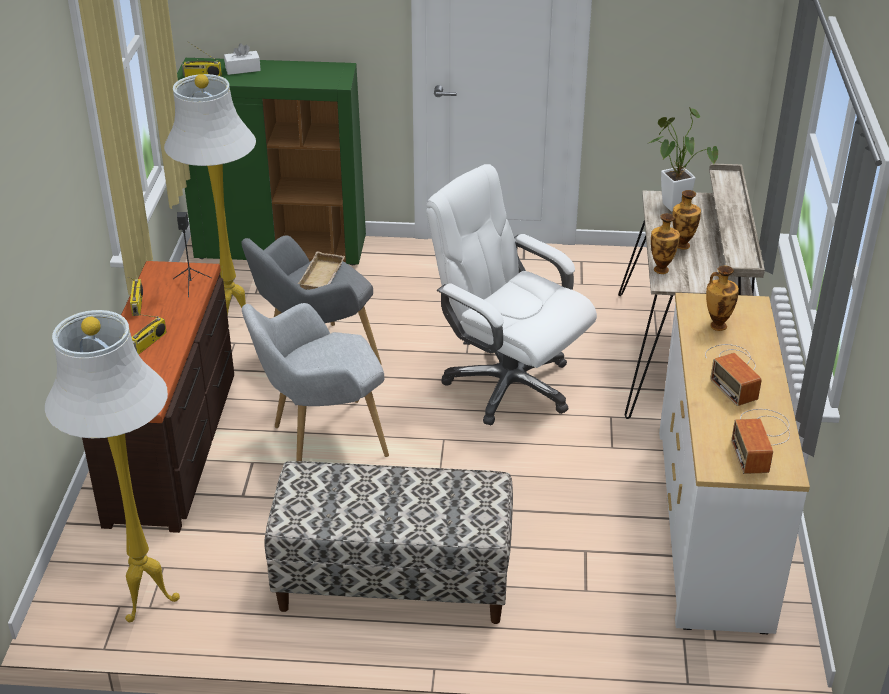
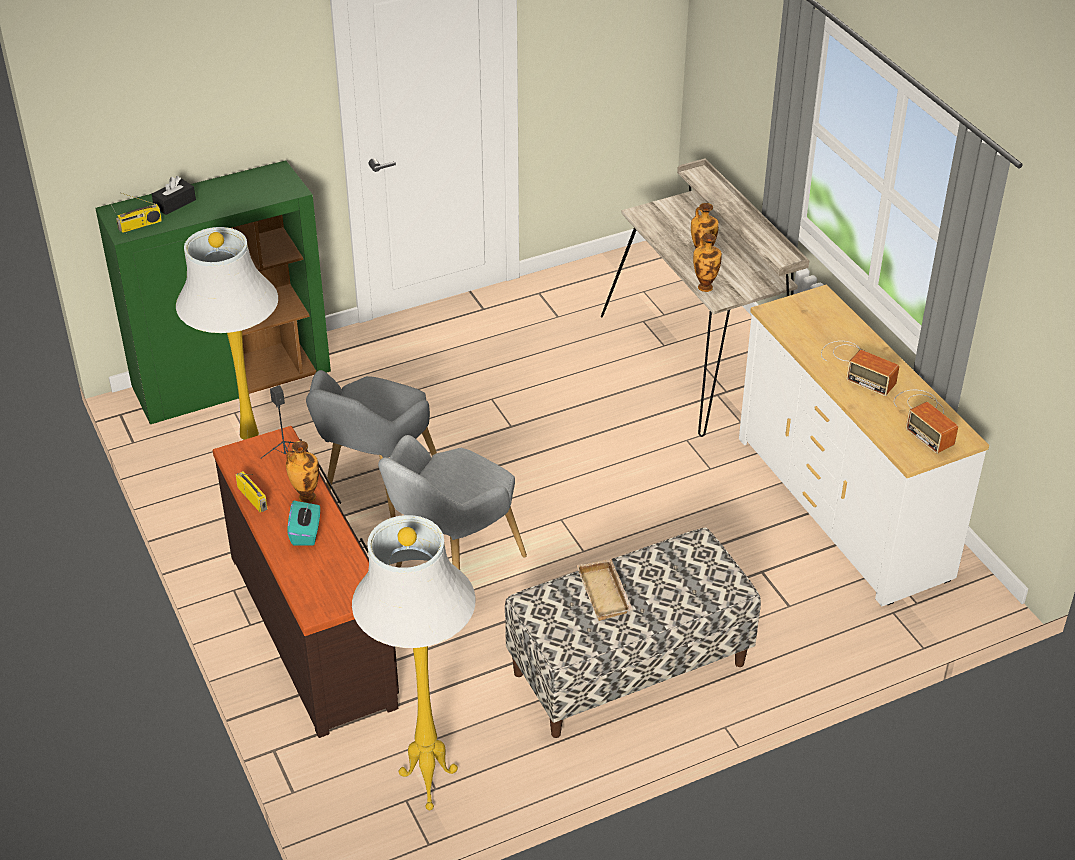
camera: 30 degrees left, 5 degrees up
(149, 343) = (306, 533): radio -> turquoise tissue box
(243, 69) = (175, 203): white tissue box -> black tissue box
(323, 277) = (374, 401): beige tray -> beige tray (606, 594)
(508, 385) = (574, 444): white office chair -> none
(672, 203) = (658, 215): potted plant -> none
(717, 325) = (809, 327): vase -> vase (306, 497)

